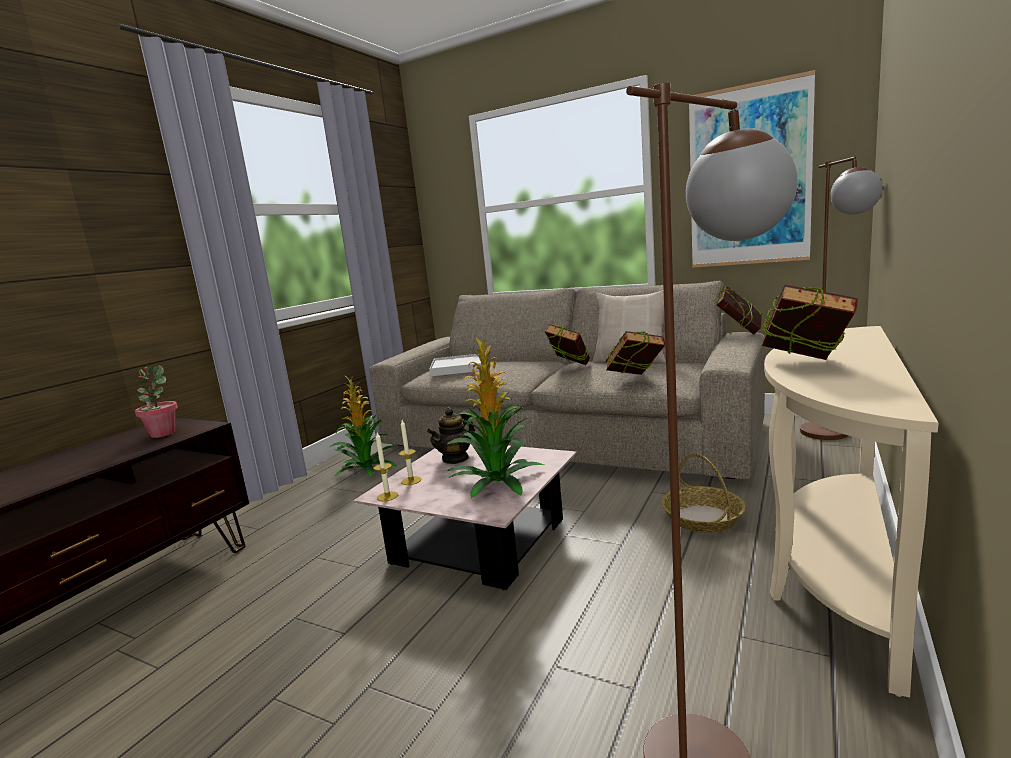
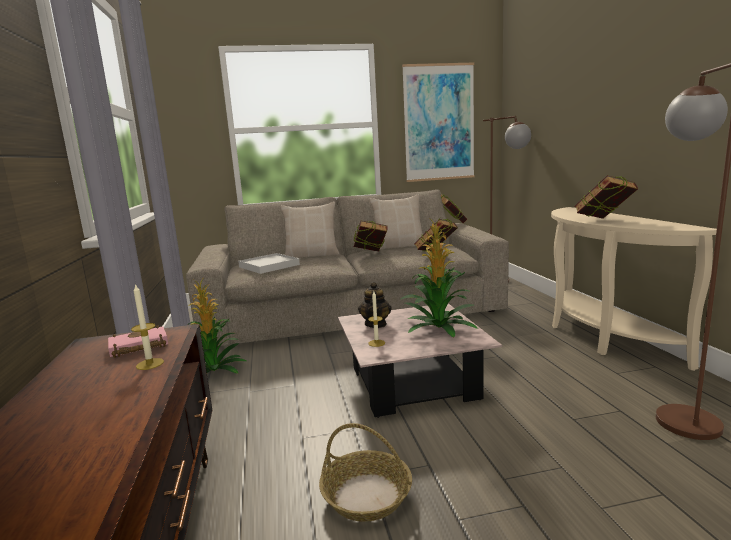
camera: 40 degrees left, 0 degrees up
(162, 434) = (137, 347): potted plant -> pink book
(387, 496) = (383, 355): candle -> candle (150, 364)
(523, 360) = (312, 255): none -> beige pillow
(702, 518) = (512, 332): basket -> basket (366, 495)

